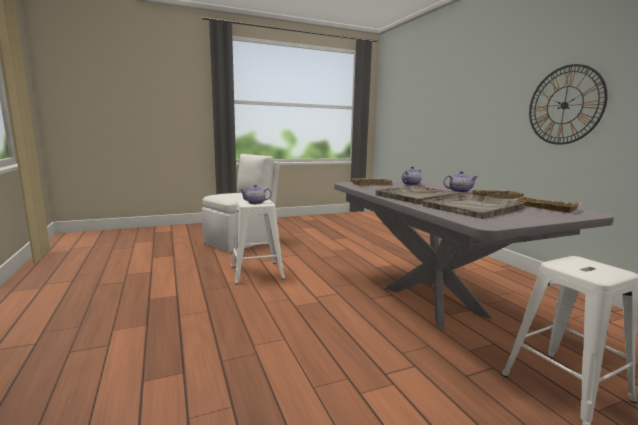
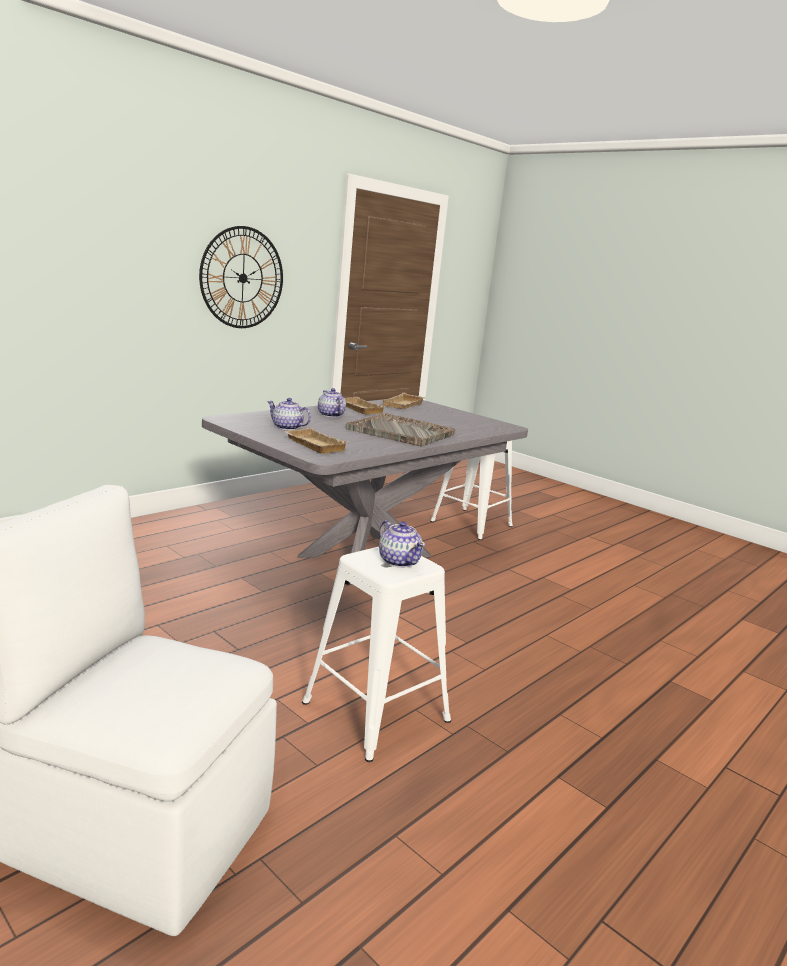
camera: 115 degrees left, 5 degrees up
(473, 207) = (439, 422): grey tray -> none

